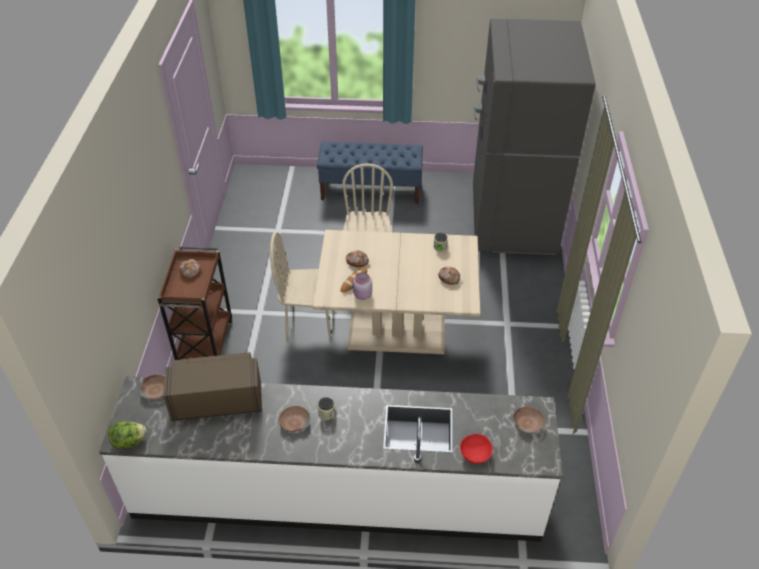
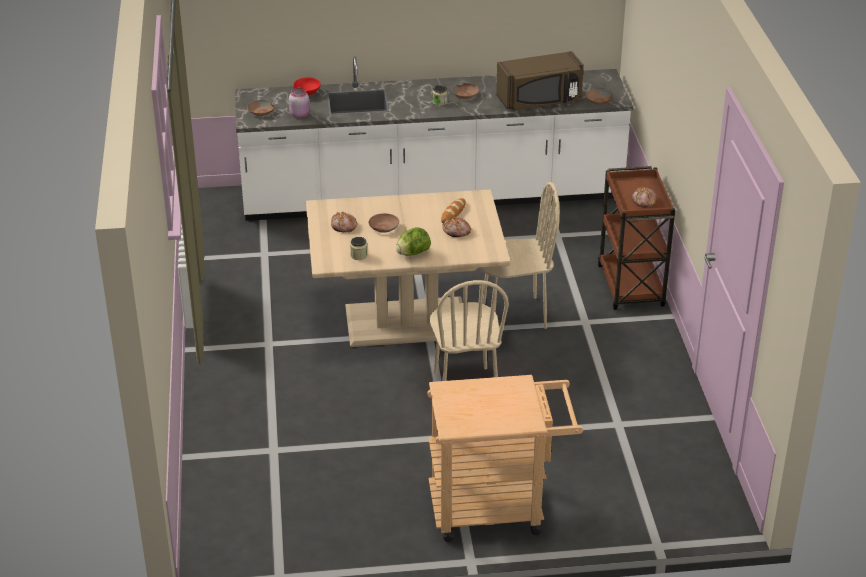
camera: 170 degrees right, 10 degrees down
(129, 442) = (596, 74): lettuce -> lettuce (413, 253)
(362, 295) = (439, 202): pink jar -> pink jar (300, 114)
(371, 190) = (497, 508): blue bench -> beige cart
(416, 273) = (383, 227): none -> brown bowl
(512, 221) = (255, 481): grey fridge -> none

